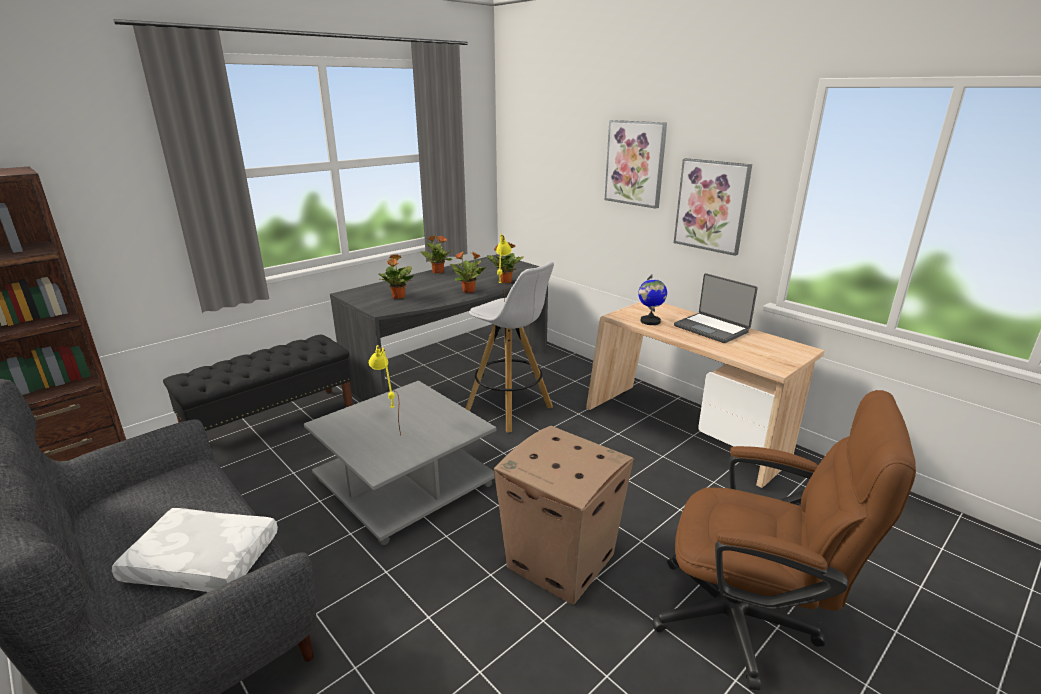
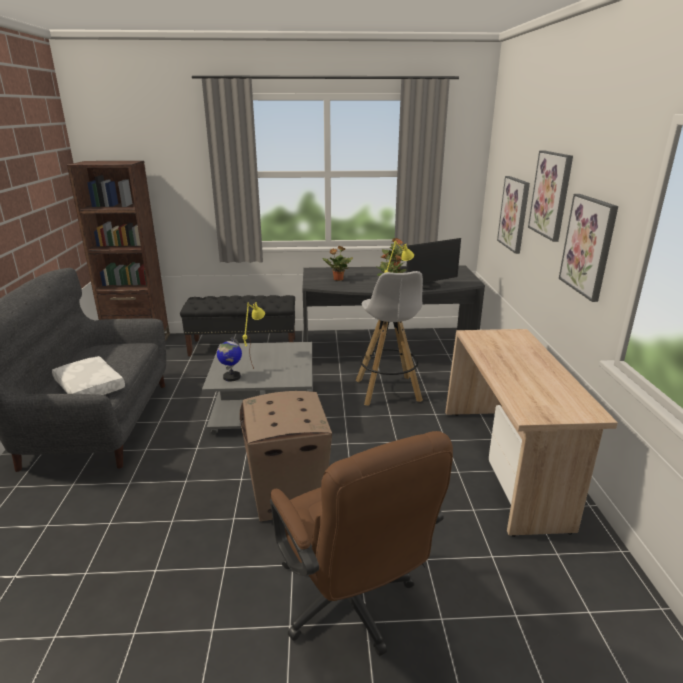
camera: 40 degrees right, 0 degrees up
(505, 281) = (430, 286): potted plant -> monitor
(568, 189) = (514, 213): none -> picture
(650, 321) = (487, 345): globe -> globe (231, 377)
(712, 328) = (534, 368): laptop -> none

